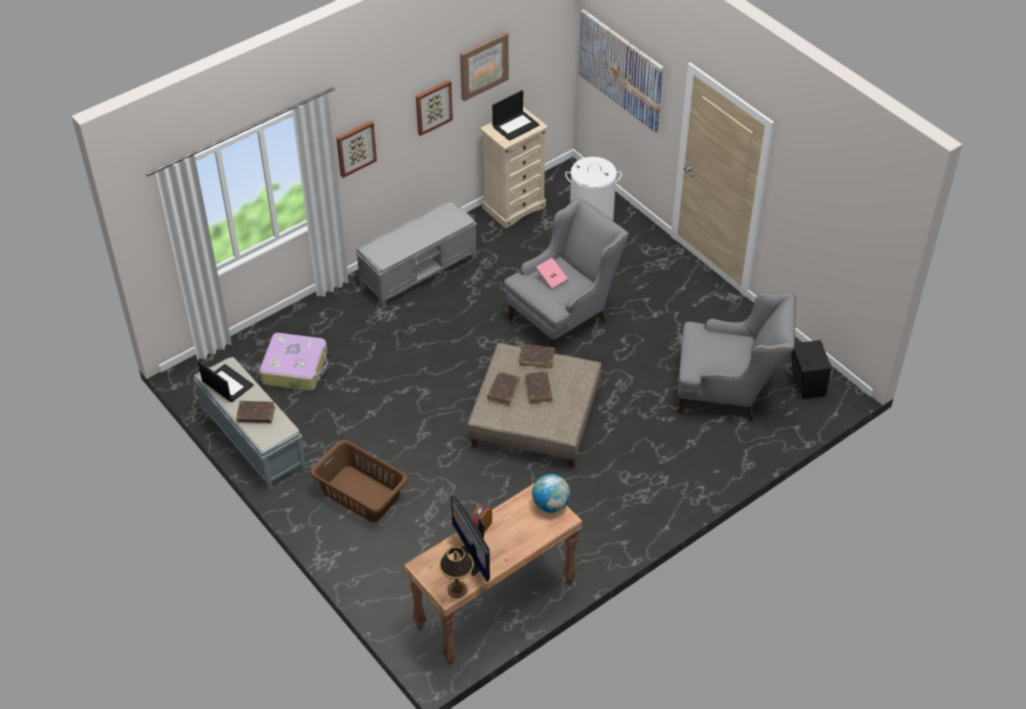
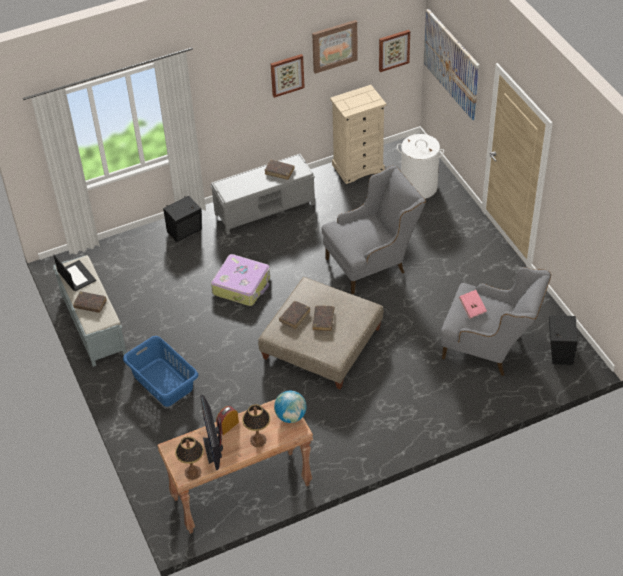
camera: 15 degrees right, 0 degrees up
(295, 368) = (143, 272): suitcase -> suitcase (242, 285)
(331, 311) = (185, 231): none -> black speaker
(355, 148) = (214, 100): picture -> picture (393, 50)
(361, 493) = (163, 381): brown laundry basket -> blue laundry basket
(515, 125) = (360, 99): laptop -> none
(522, 539) = (258, 440): none -> table lamp
(536, 358) = (330, 294): brown book -> brown book (279, 172)
(551, 279) = (359, 230): pink book -> pink book (472, 308)

